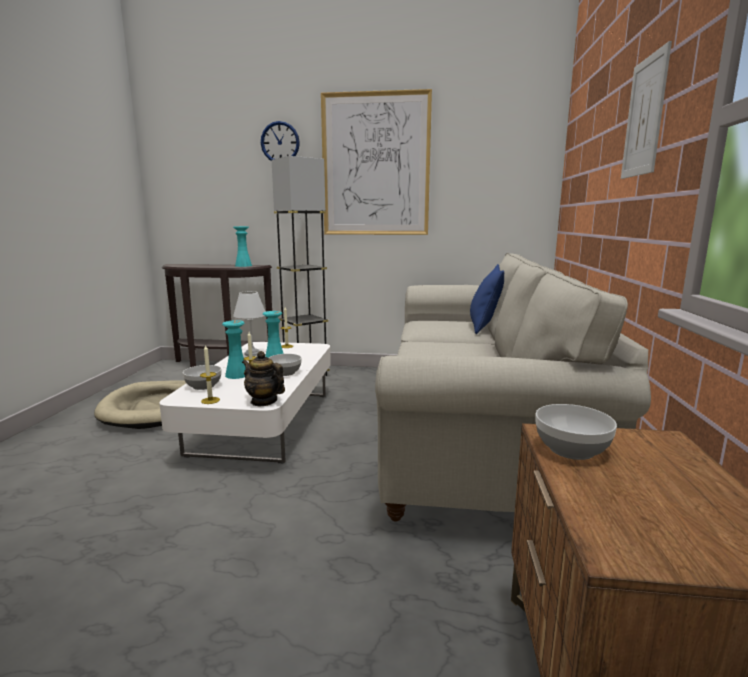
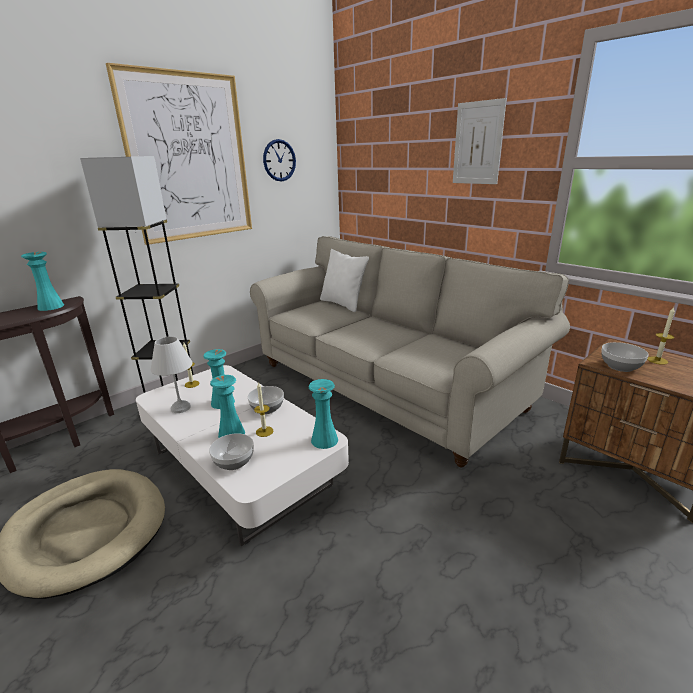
camera: 50 degrees left, 10 degrees up
(210, 400) = (282, 468): candle -> candle (657, 360)
(264, 401) = (324, 440): teapot -> turquoise vase
(280, 142) = (56, 128): wall clock -> wall clock (279, 160)
(484, 327) = (343, 304): blue pillow -> white pillow

